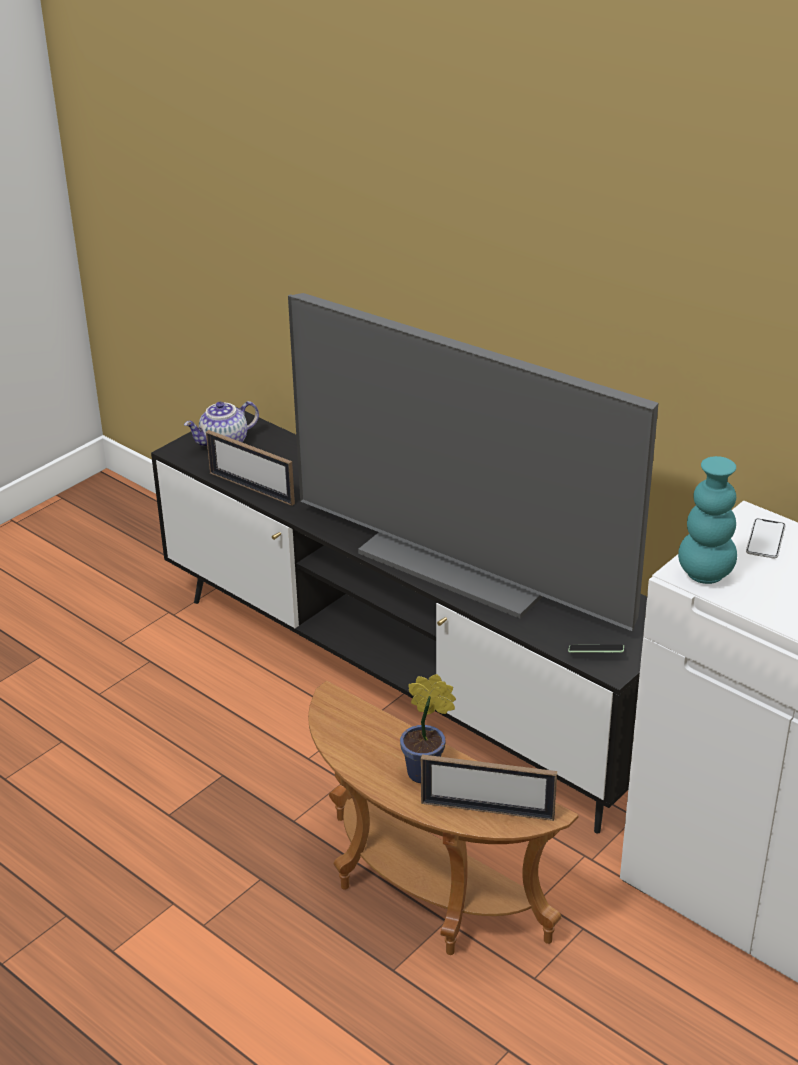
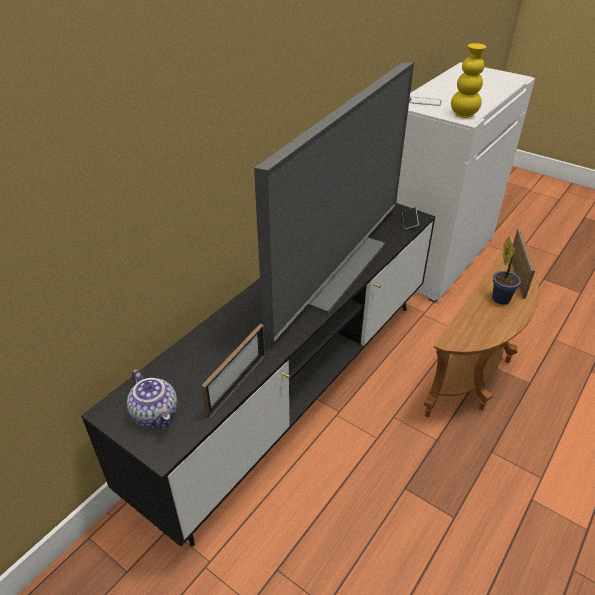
camera: 95 degrees left, 5 degrees up
(705, 574) = (463, 115): turquoise vase -> yellow vase

